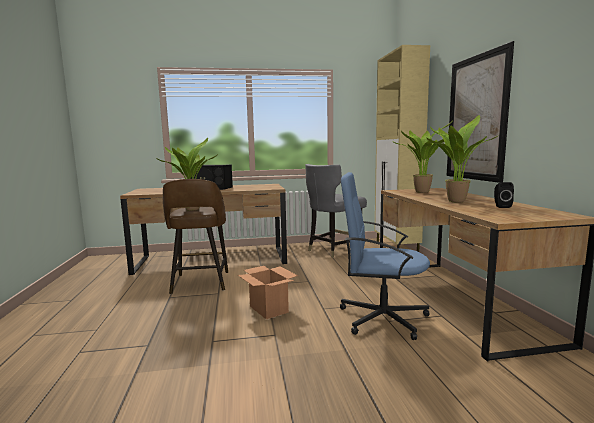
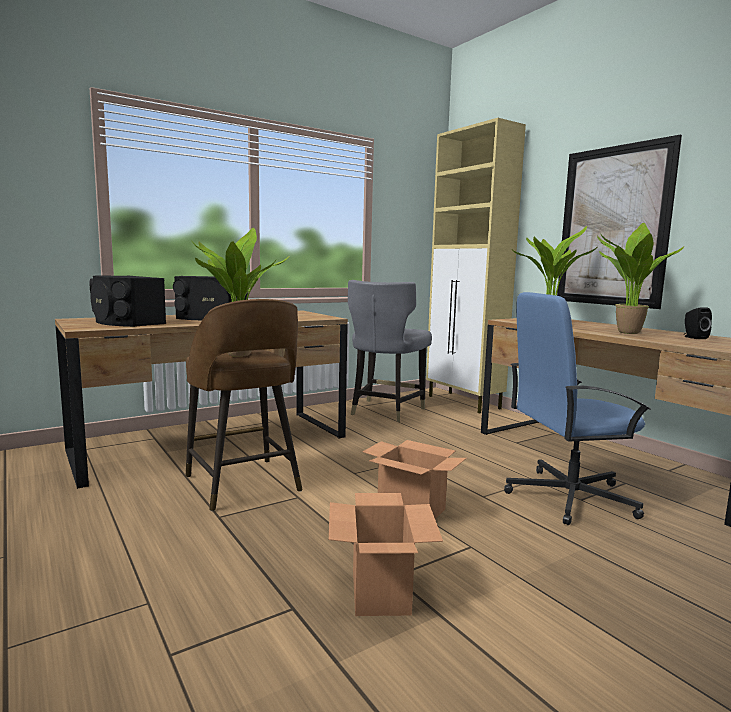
camera: 25 degrees left, 0 degrees up
(161, 190) = (125, 322): none -> black speaker
(196, 346) = (379, 591): none -> cardboard box

